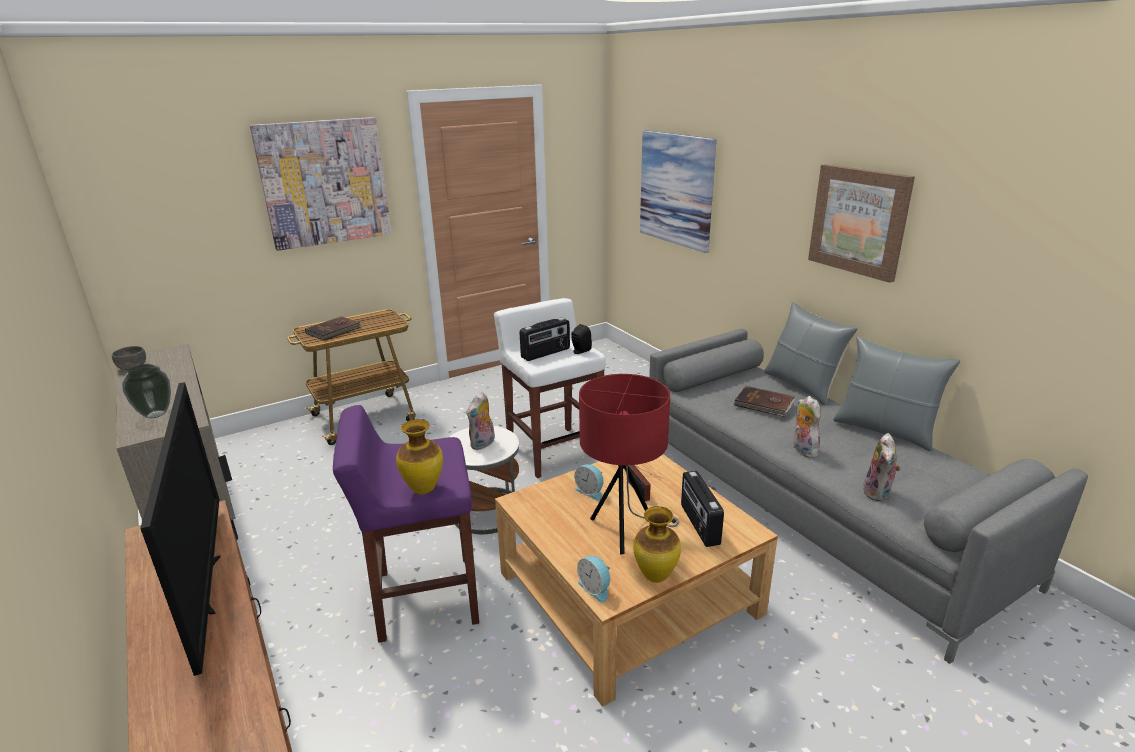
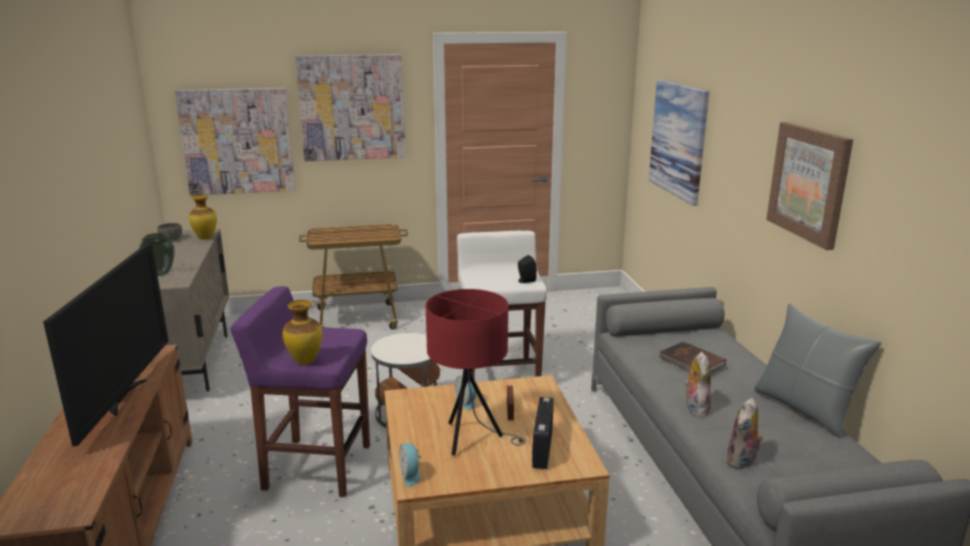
camera: 20 degrees right, 5 degrees down
(188, 235) = (237, 141): none -> picture
(334, 330) = (339, 235): brown book -> none
(483, 444) = (407, 347): plush toy -> none
(546, 353) = (493, 278): radio -> none
(656, 577) = (468, 479): vase -> vase (205, 238)
(802, 386) = (750, 353): grey pillow -> none

